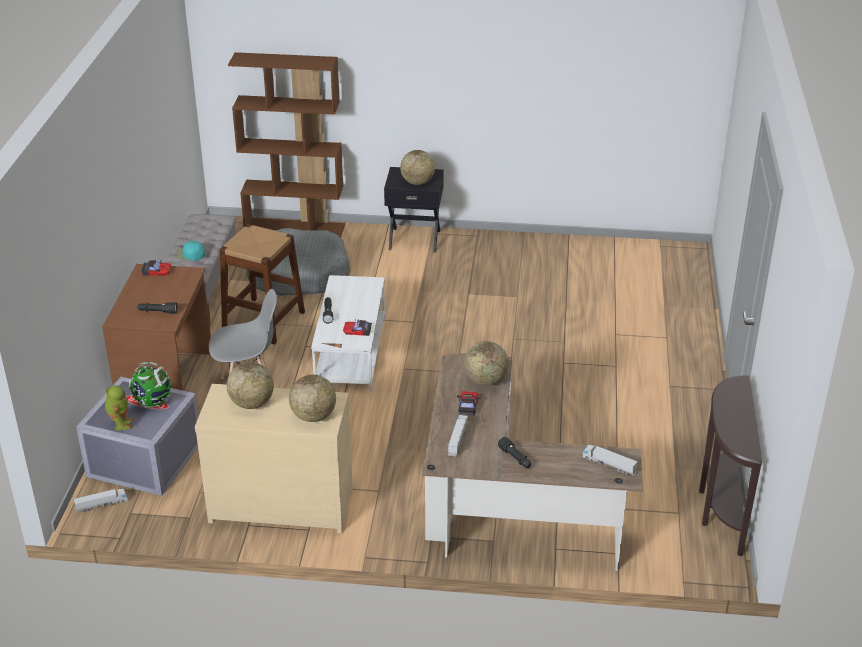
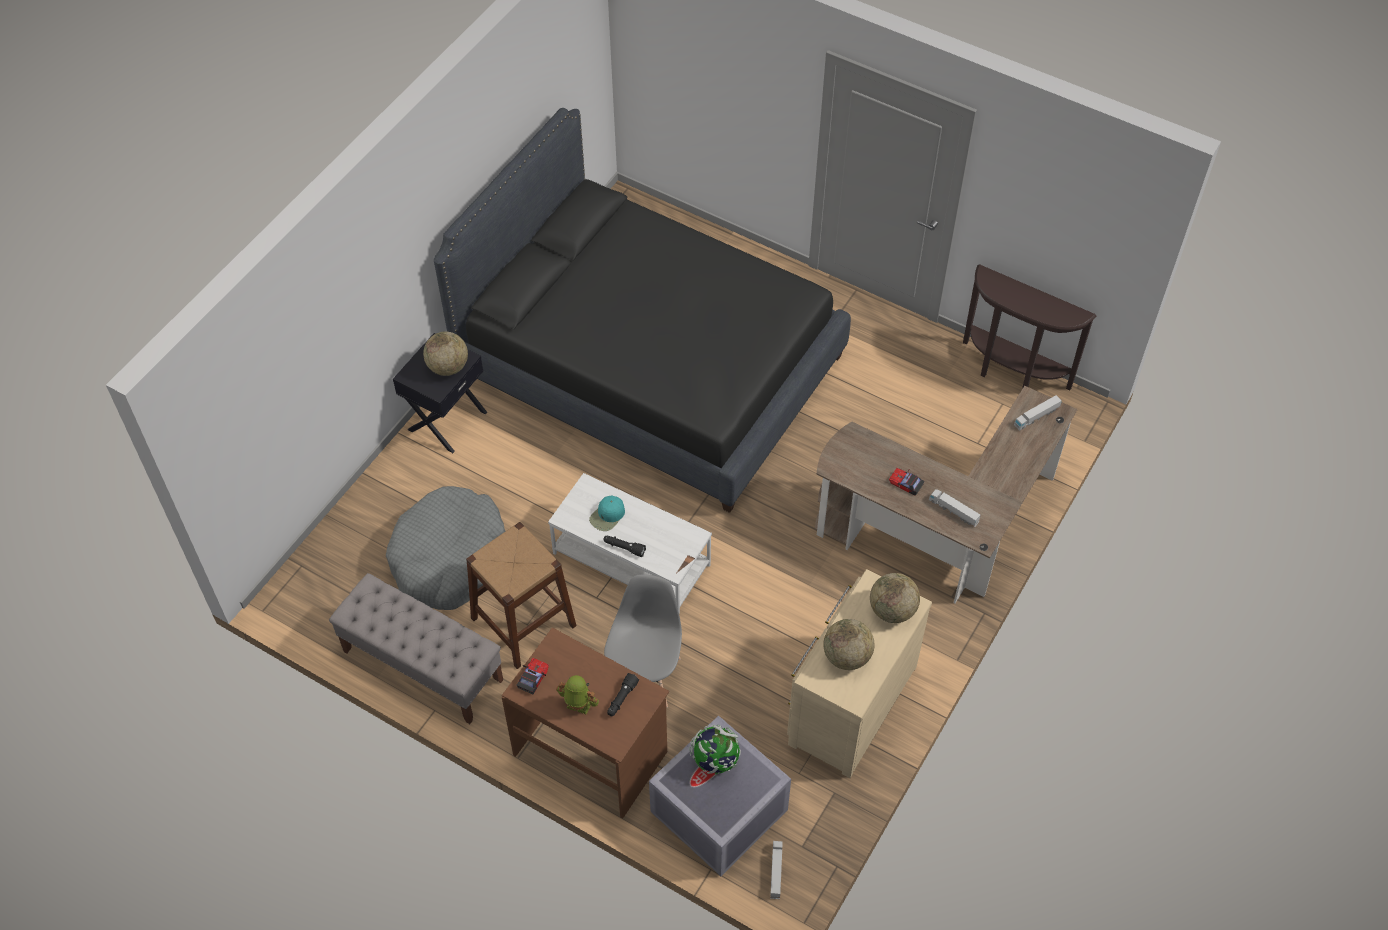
camera: 65 degrees left, 20 degrees up
(120, 424) = (738, 801): toy robot -> toy robot (578, 706)
(189, 254) = (432, 644): turquoise cap -> turquoise cap (607, 516)
(295, 228) = (343, 527): brown bookcase -> none
(357, 331) = (672, 533): toy car -> none
(485, 380) = (874, 454): globe -> none
(515, 458) = (999, 479): black flashlight -> none
(541, 308) = (650, 366): none -> black bed

